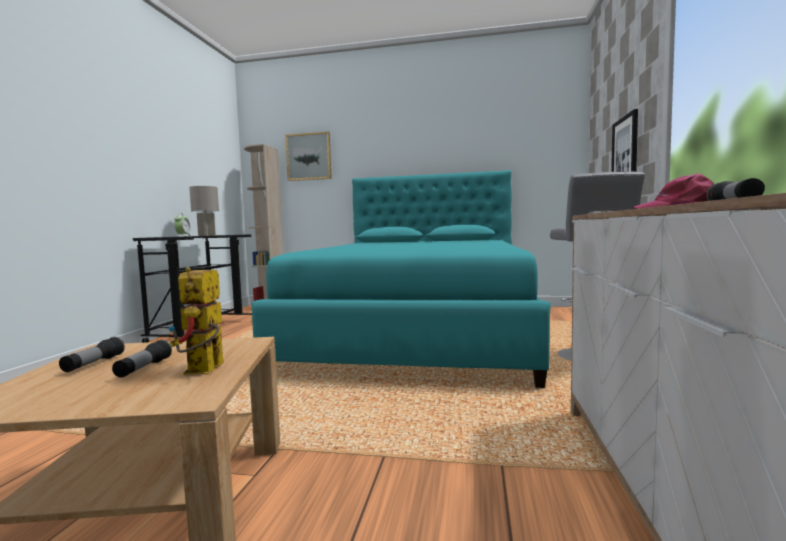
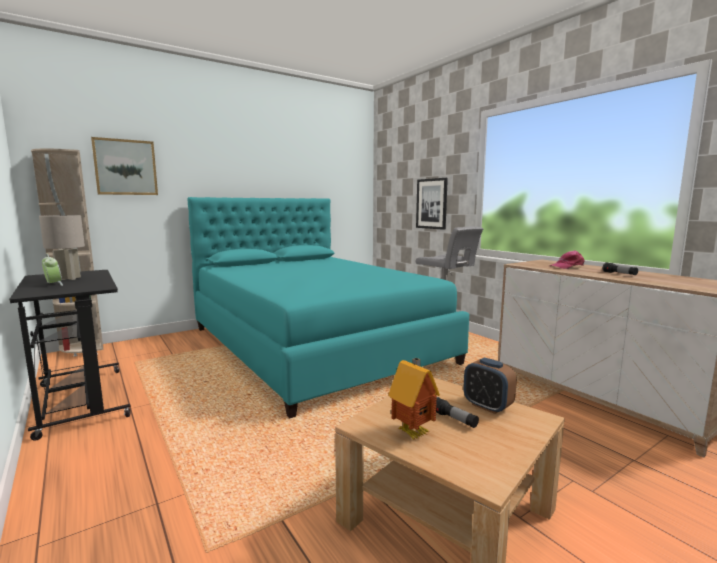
camera: 45 degrees left, 5 degrees up
(93, 364) = (414, 432): flashlight -> toy house
(204, 371) = (487, 406): toy robot -> alarm clock

